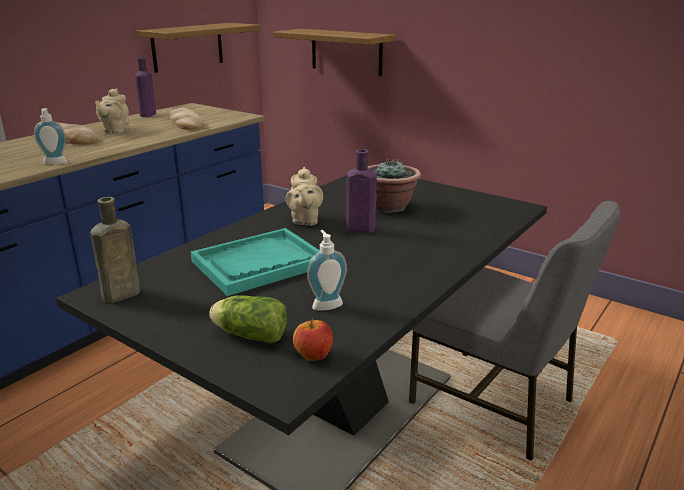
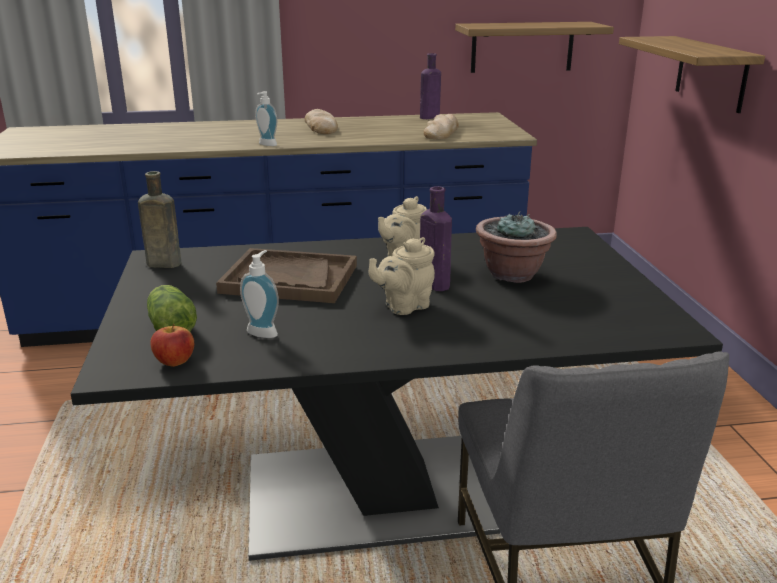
camera: 45 degrees right, 0 degrees up
(115, 131) = (368, 127): beige teapot -> beige teapot (404, 306)
(259, 263) = (289, 279): turquoise tray -> brown tray

